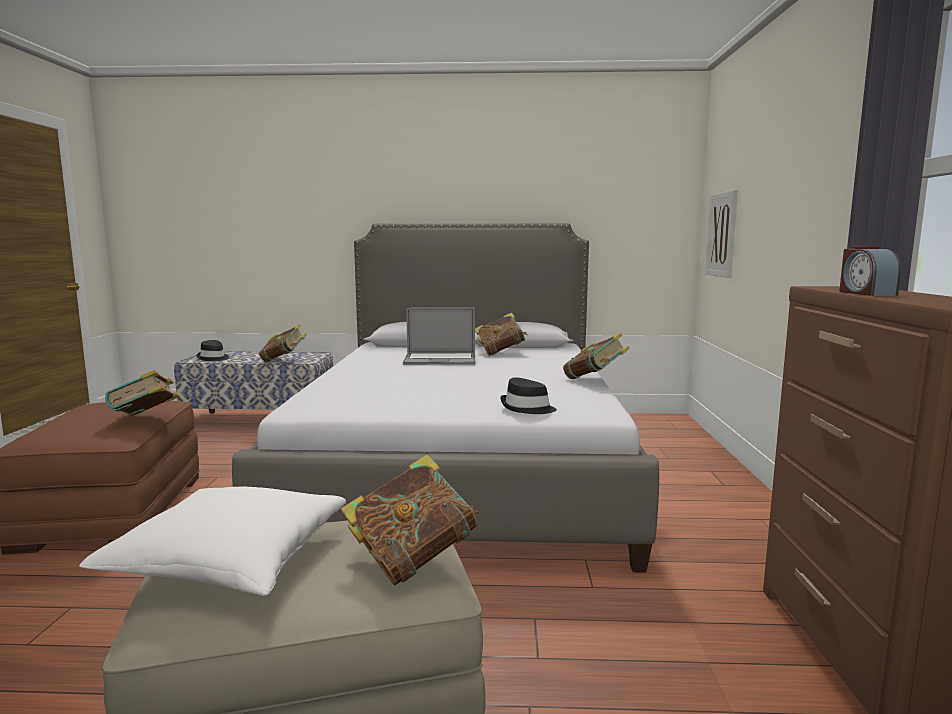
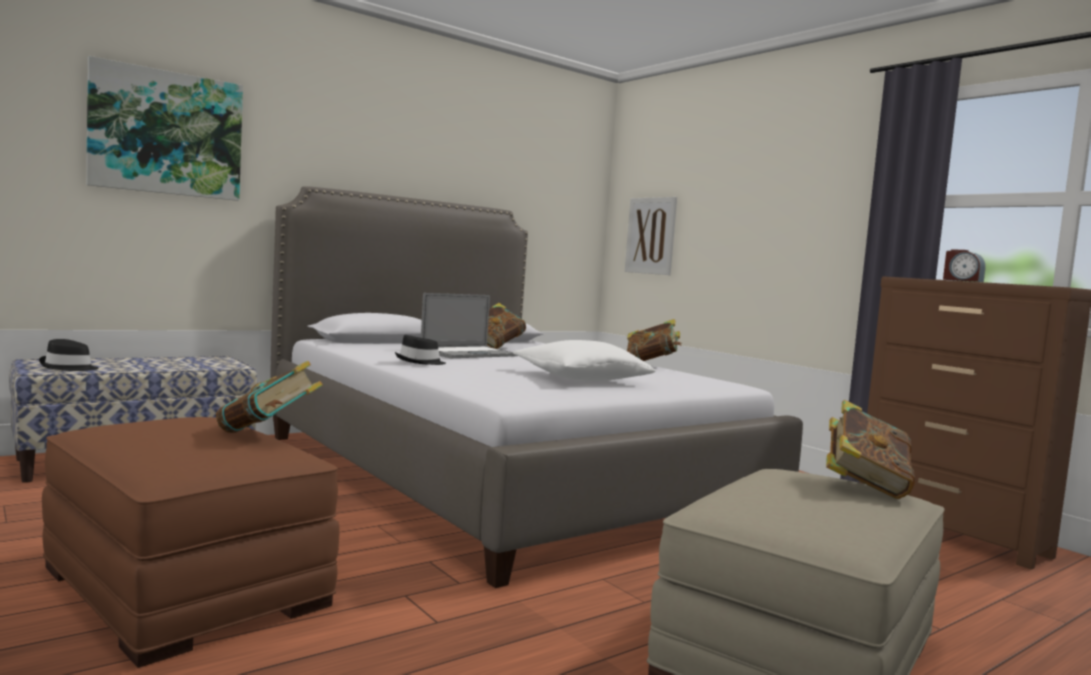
camera: 40 degrees left, 5 degrees down
(230, 562) = (780, 510): white pillow -> white pillow (580, 379)
(283, 197) = (167, 133): none -> picture
(284, 360) = (199, 366): book -> none
(527, 408) = (685, 385): black hat -> black hat (420, 362)

